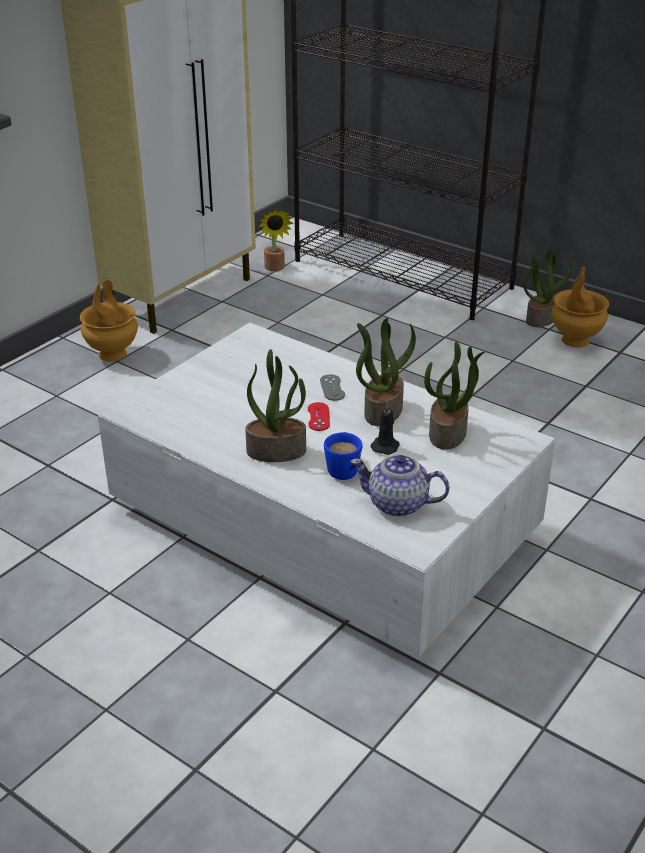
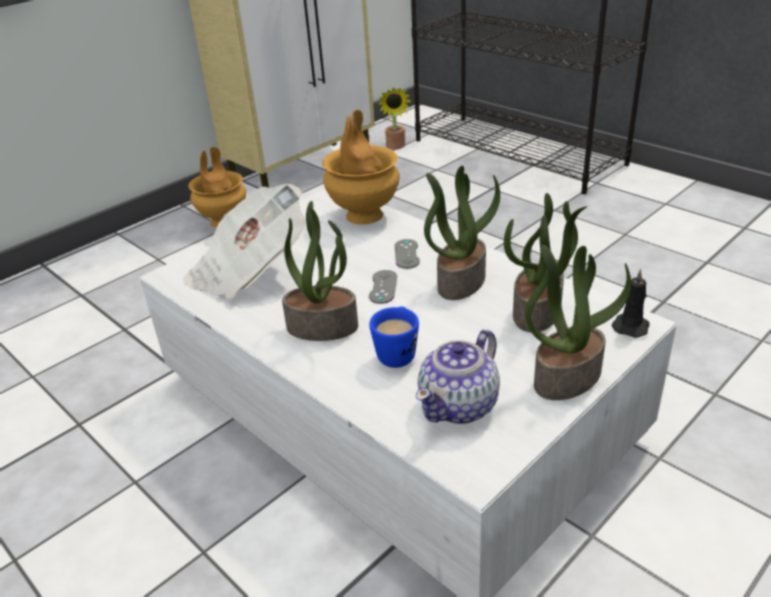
camera: 10 degrees right, 0 degrees up
(197, 406) = (249, 270): none -> newspaper
(318, 417) = (383, 287): red game controller -> grey game controller
(385, 446) = (456, 325): black candle -> black candle (631, 326)
(398, 504) = (460, 405): teapot -> teapot turned 75 degrees counterclockwise
(541, 318) = (657, 193): potted plant -> potted plant (567, 376)
(575, 340) = (694, 214): brown vase -> brown vase (364, 215)

